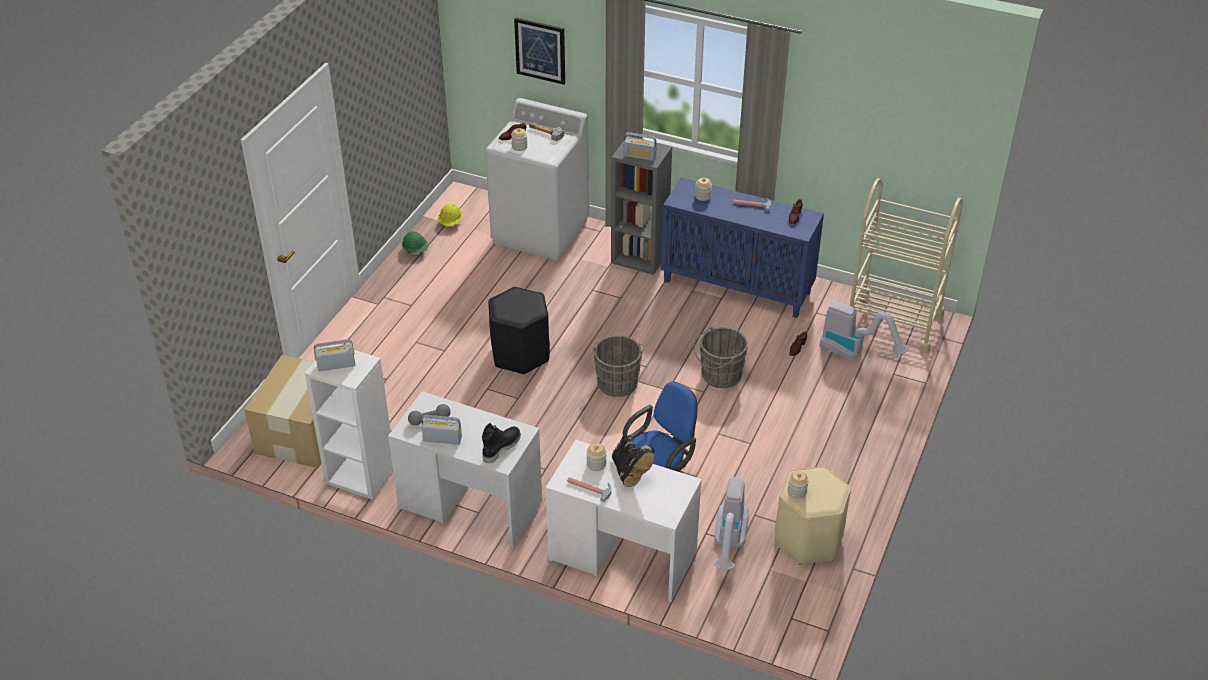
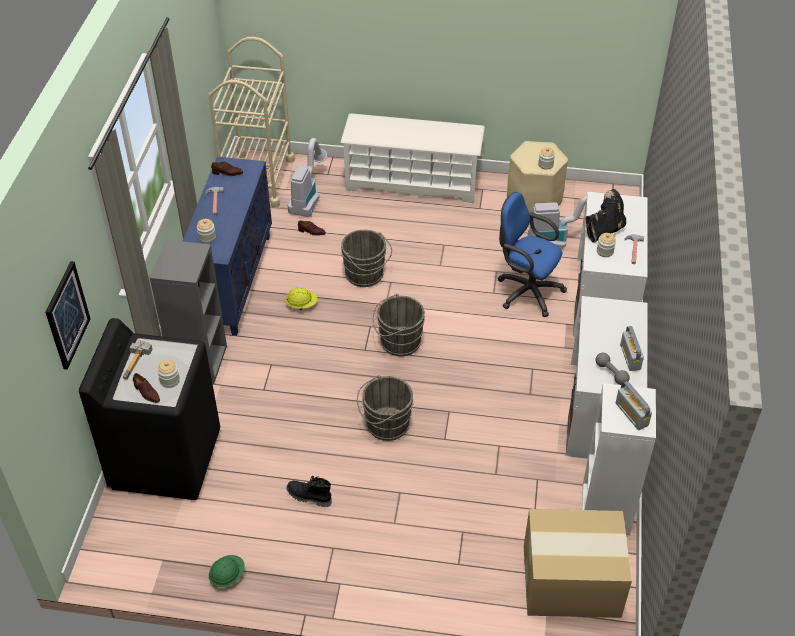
camera: 105 degrees left, 5 degrees up
(451, 223) = (163, 555): yellow hard hat -> yellow hard hat (302, 305)
(501, 447) = (618, 314): black boot -> black boot (308, 497)
(520, 354) = (385, 425): black stool -> grey bucket
(541, 231) = (166, 458): white washing machine -> black washing machine
(639, 156) = (190, 260): radio -> none
(866, 439) = (412, 182): none -> white shoe rack

